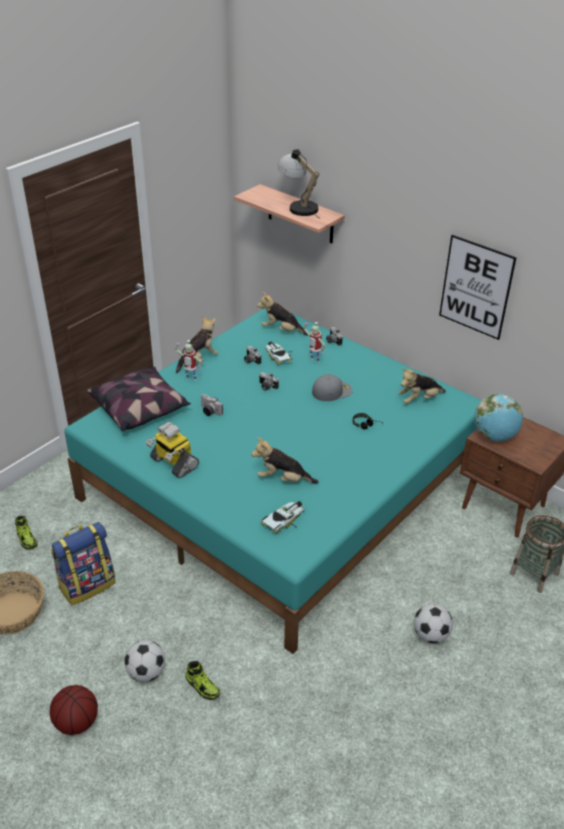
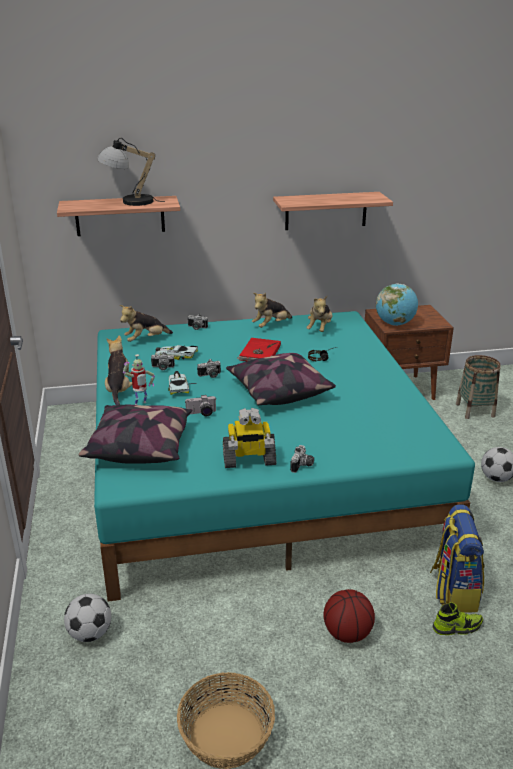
camera: 50 degrees left, 10 degrees down
(27, 539) = (122, 670): shoe -> none
(77, 722) = (436, 747): basketball -> basketball (347, 633)
(87, 584) = (248, 650): backpack -> backpack (453, 590)
(146, 672) = (409, 659): football -> football (90, 633)
(192, 491) = (303, 466): none -> camera
(283, 429) = (278, 391): none -> pillow
(283, 479) = (342, 416): plush toy -> plush toy (271, 325)
(284, 519) = (393, 436): toy car -> toy car (179, 386)
(314, 361) = (209, 344): toy robot -> none
(332, 391) = (259, 353): grey cap -> red book
(476, 287) = (326, 211): picture -> shelf

